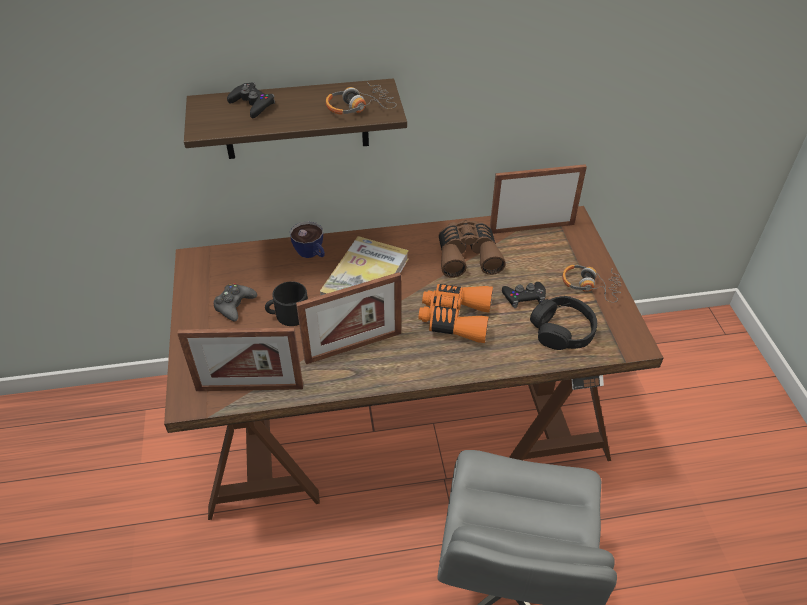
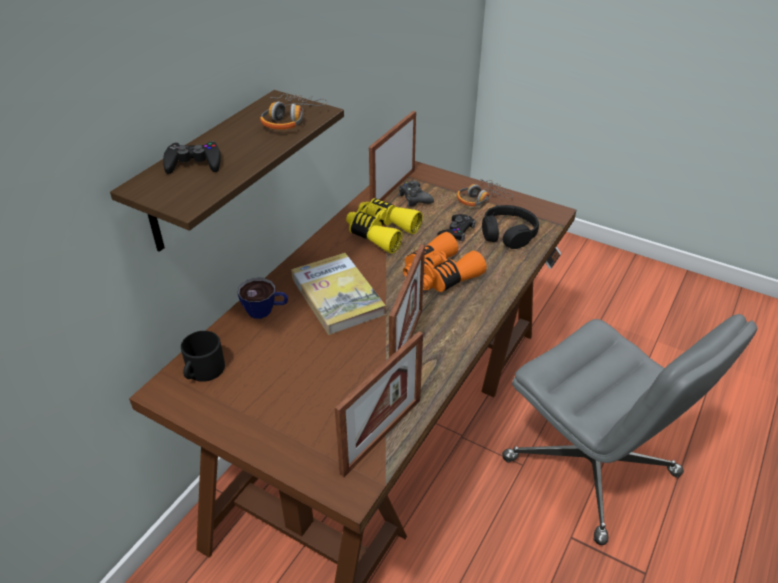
camera: 50 degrees left, 5 degrees down
(234, 305) = (265, 394): black game controller -> black game controller (414, 198)
(288, 315) = (321, 364): black mug -> black mug (203, 371)
(467, 255) = (381, 232): brown binoculars -> yellow binoculars

